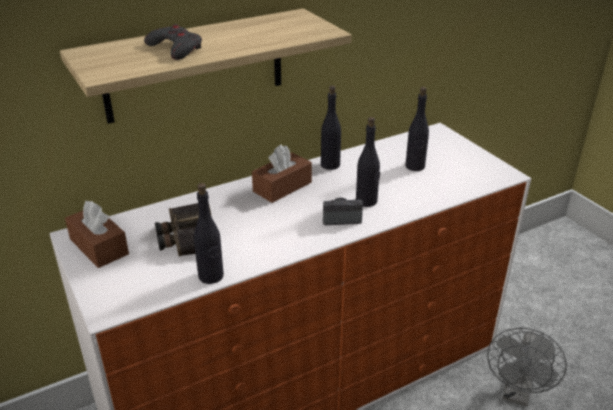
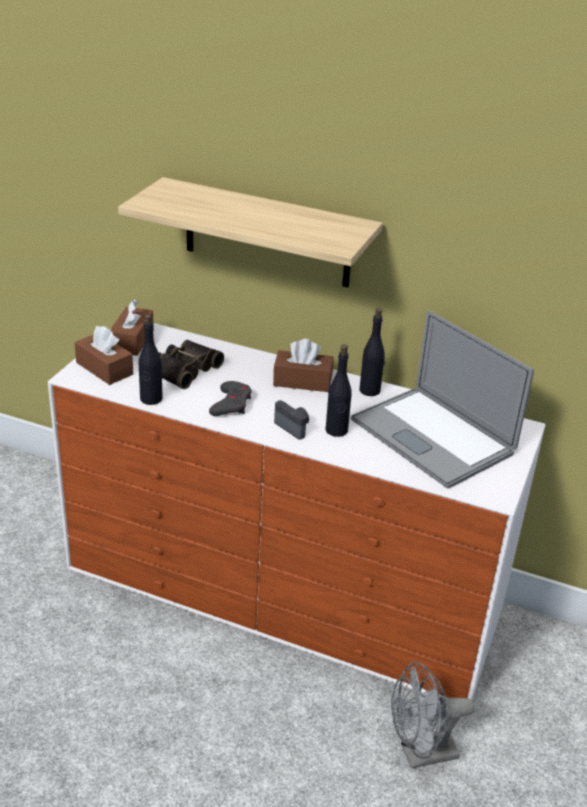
camera: 50 degrees right, 0 degrees up
(122, 284) = (104, 368): none -> brown tissue box
(175, 48) = (218, 208): grey game controller -> grey game controller (231, 404)
(415, 166) = (432, 436): black bottle -> laptop

